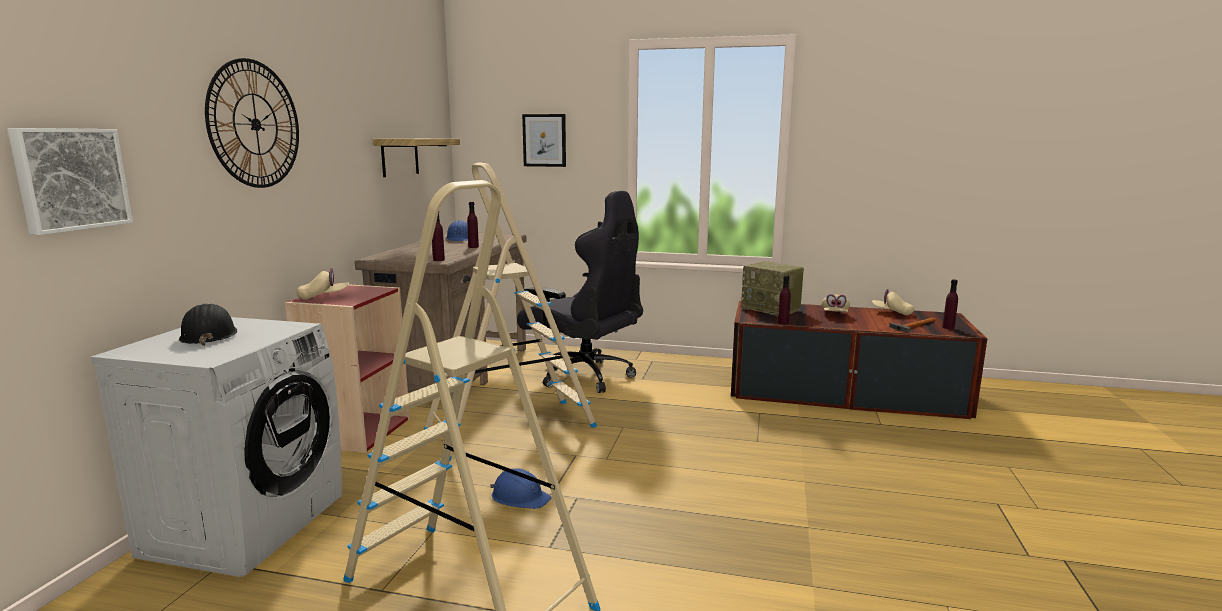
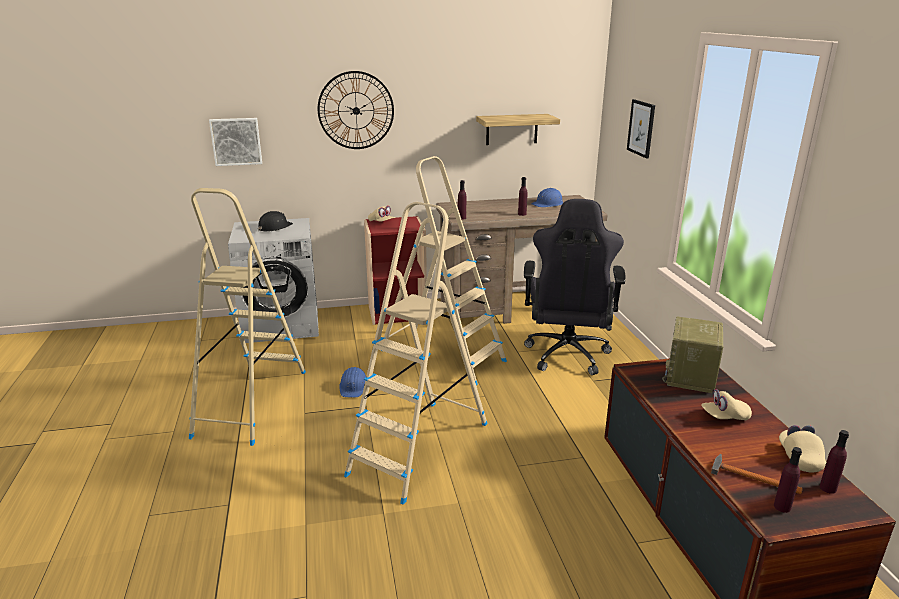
camera: 65 degrees right, 10 degrees up
(697, 482) = (419, 449): none -> beige step ladder
(783, 322) = (645, 389): purple bottle -> purple bottle (828, 488)

